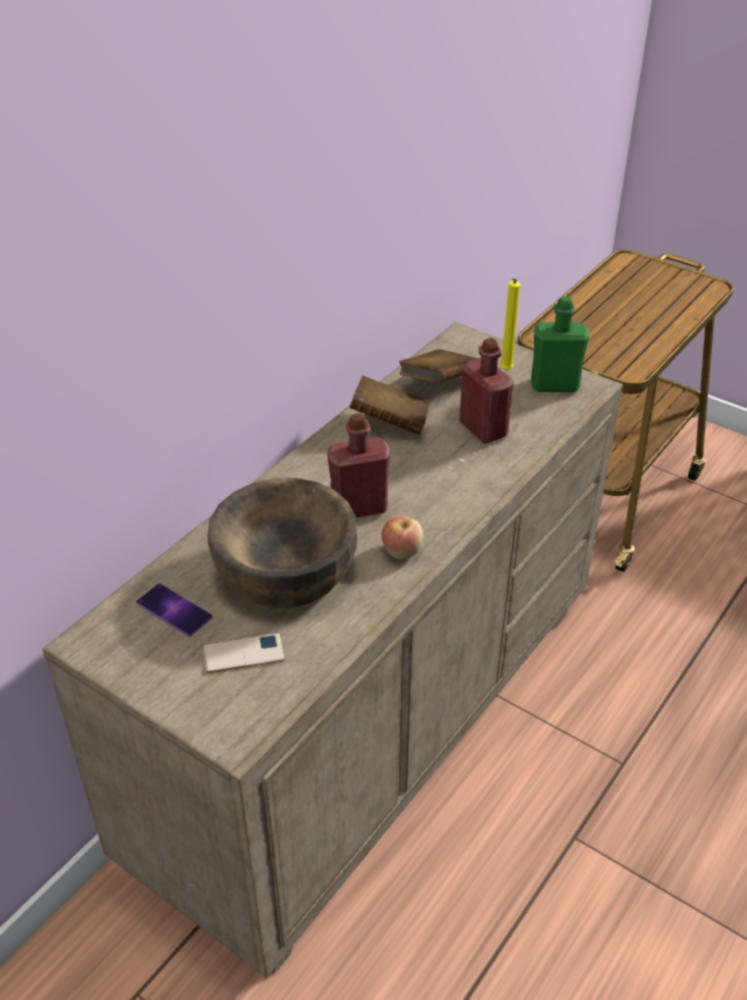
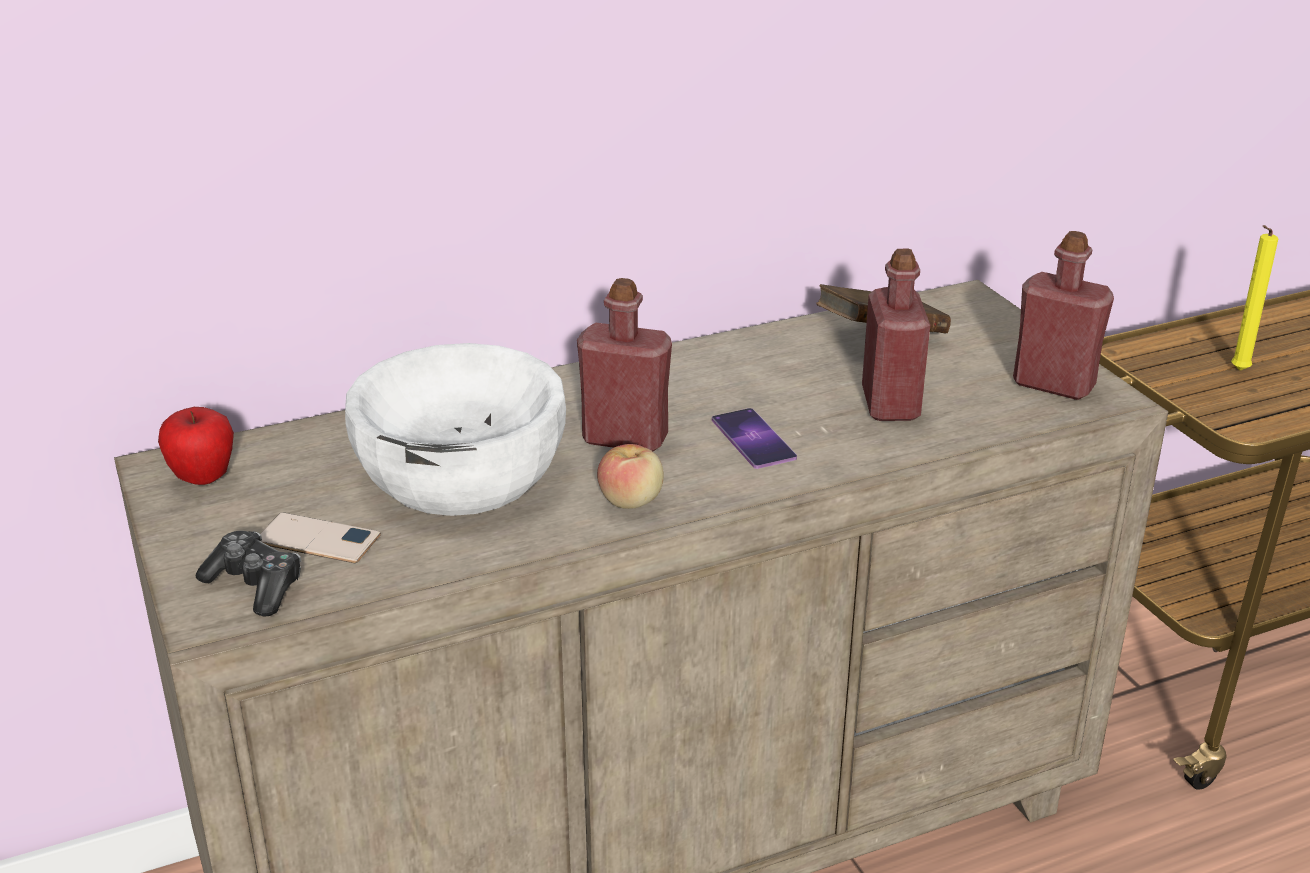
camera: 30 degrees right, 10 degrees down
(123, 640) = (203, 479): none -> apple
(174, 610) = (289, 469): phone -> phone (753, 439)
(237, 702) = (255, 585): none -> game controller
(286, 570) = (461, 473): brown bowl -> white bowl
(390, 422) = (765, 361): brown book -> none
(505, 371) = (993, 350): yellow candle -> yellow candle (1237, 371)
(554, 385) = (1053, 384): green bottle -> red bottle

